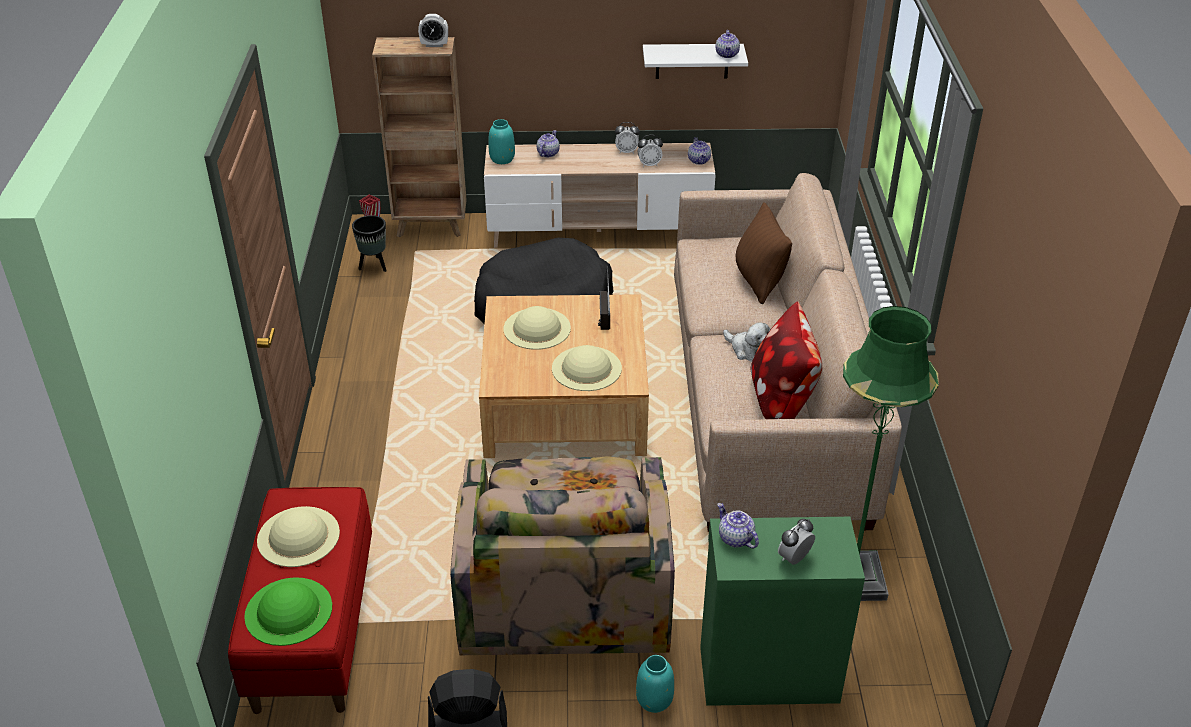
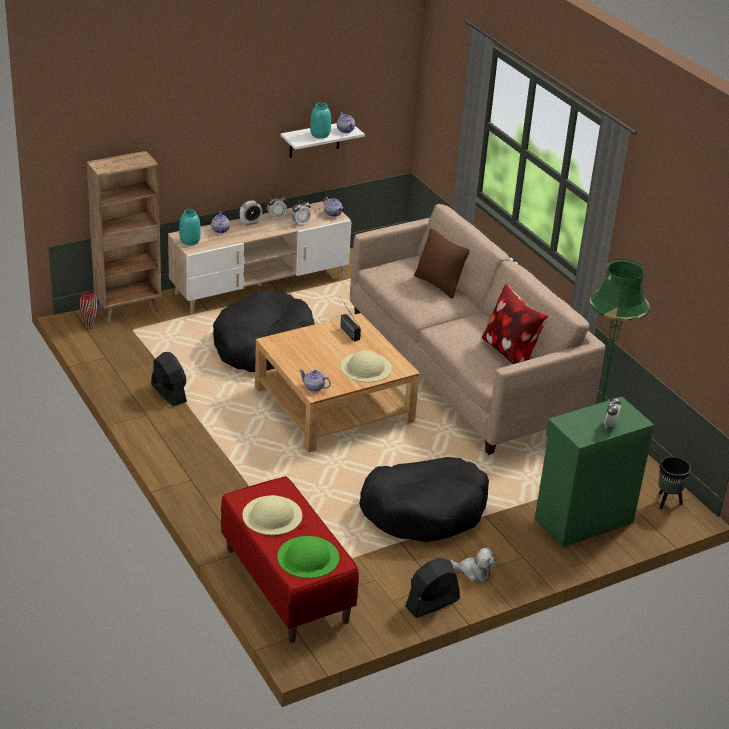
camera: 30 degrees left, 5 degrees down
(374, 266) = (110, 347): black planter -> black planter (667, 502)
(390, 336) = (168, 393): none -> black fan
(434, 45) = (138, 159): alarm clock -> alarm clock (250, 222)
(537, 328) = (310, 351): beige hat -> none
(564, 584) = (424, 510): armchair -> black dog bed
(655, 700) = (531, 554): turquoise vase -> turquoise vase (320, 135)
(735, 538) = (571, 424): teapot -> teapot (313, 387)
(747, 350) = (466, 328): plush toy -> plush toy (473, 571)

